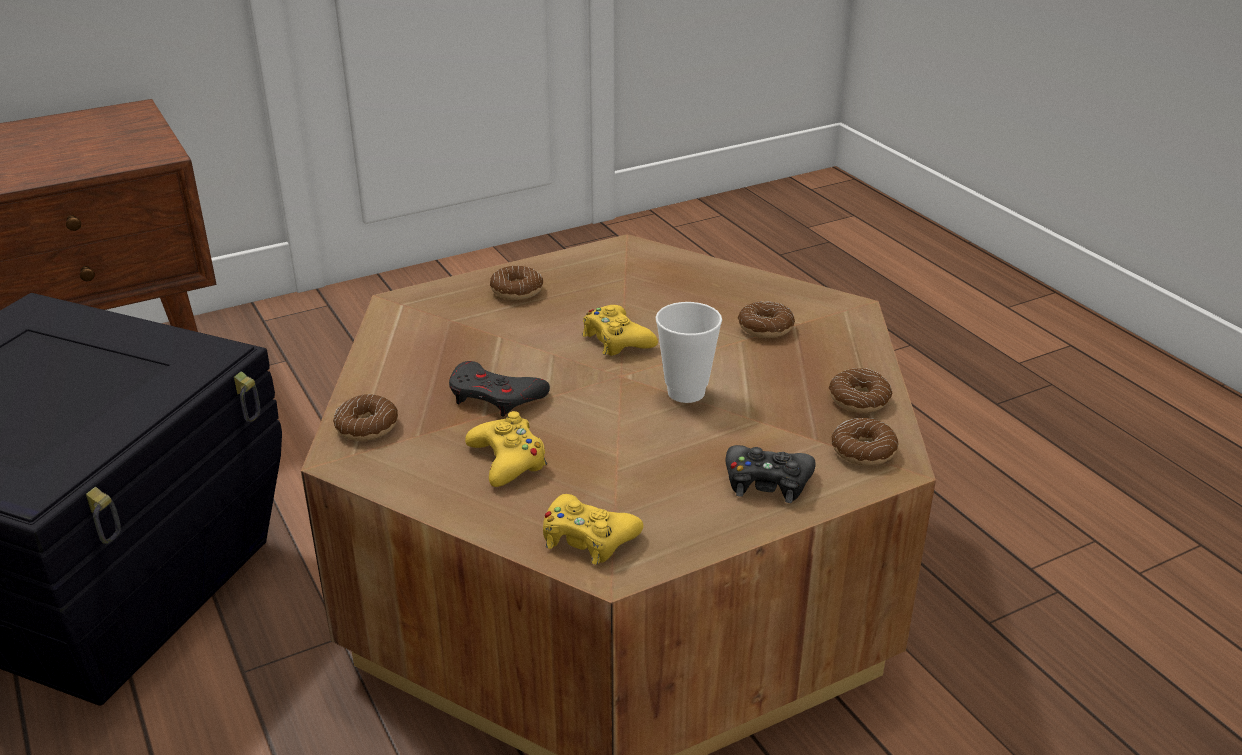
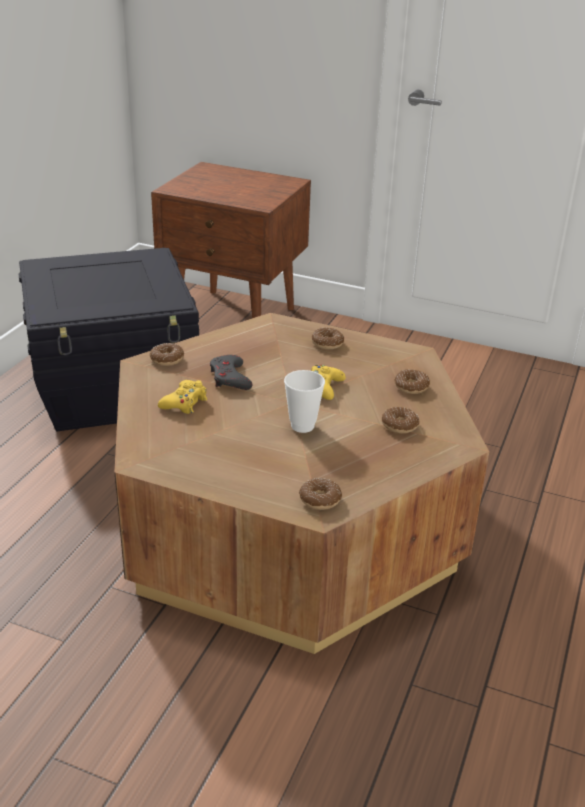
camera: 50 degrees right, 0 degrees up
(588, 538) = (151, 447): yellow game controller -> none
(767, 482) = (254, 479): black game controller -> none
(859, 399) = (369, 481): donut -> donut (411, 387)

